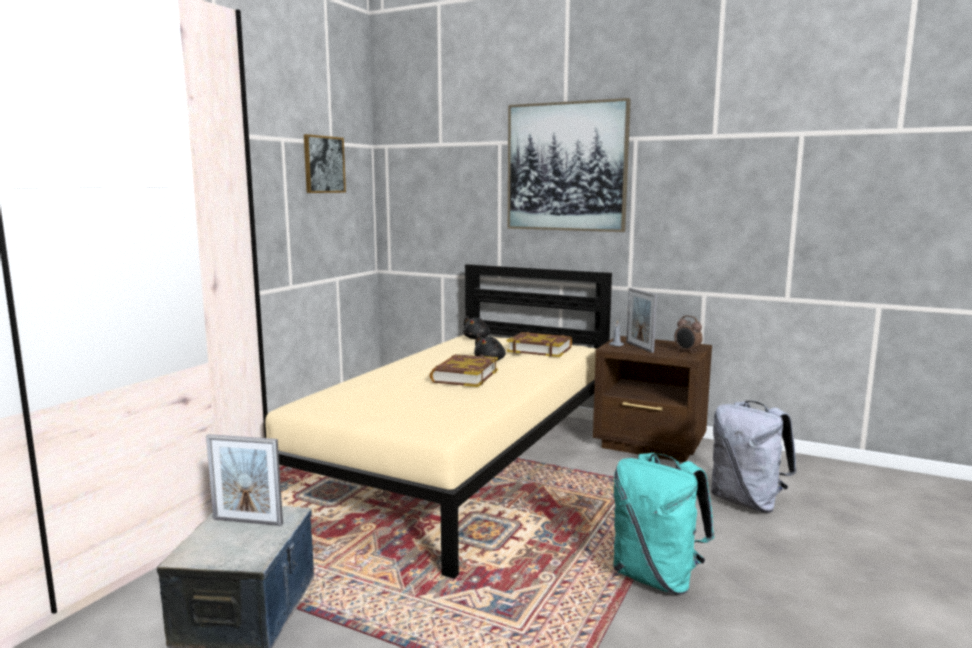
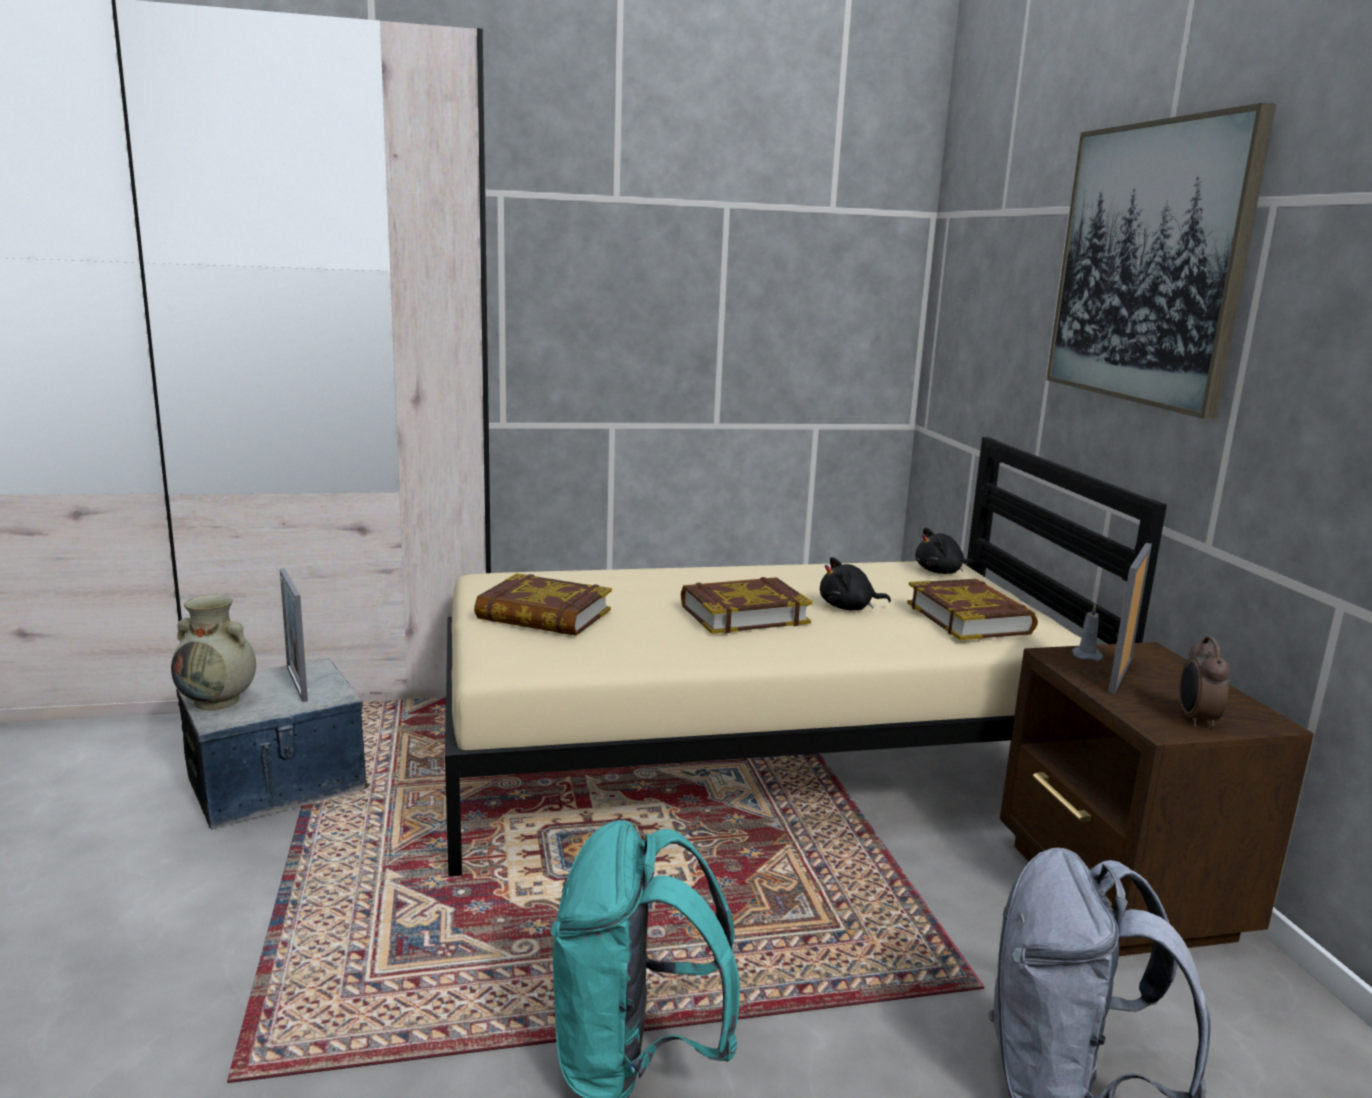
camera: 50 degrees right, 5 degrees up
(221, 554) = (218, 701): none -> beige vase
(324, 164) = (807, 244): picture -> none
(387, 408) = (543, 615): none -> book

